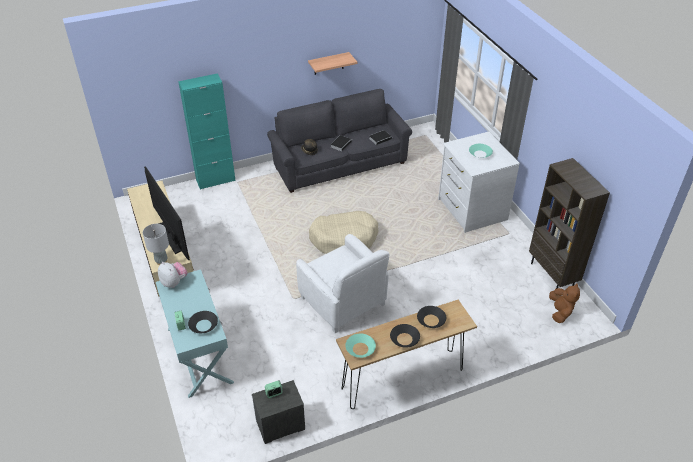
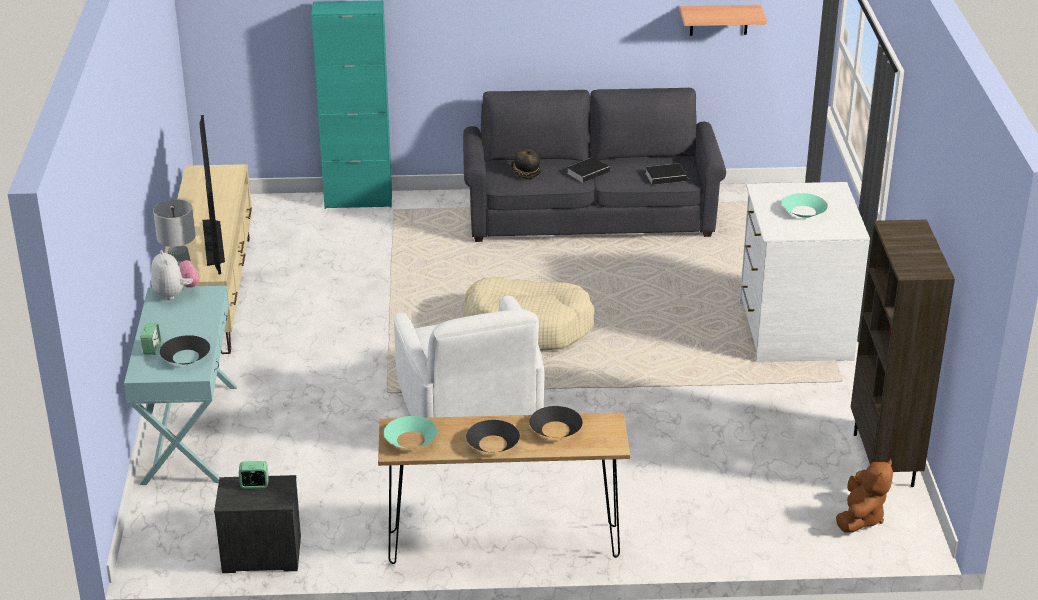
camera: 20 degrees right, 10 degrees down
(328, 63) = (594, 22): shelf -> shelf (719, 20)

